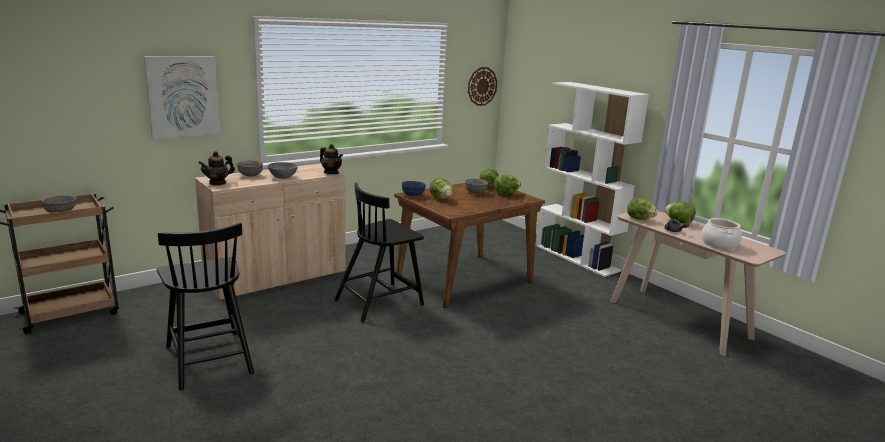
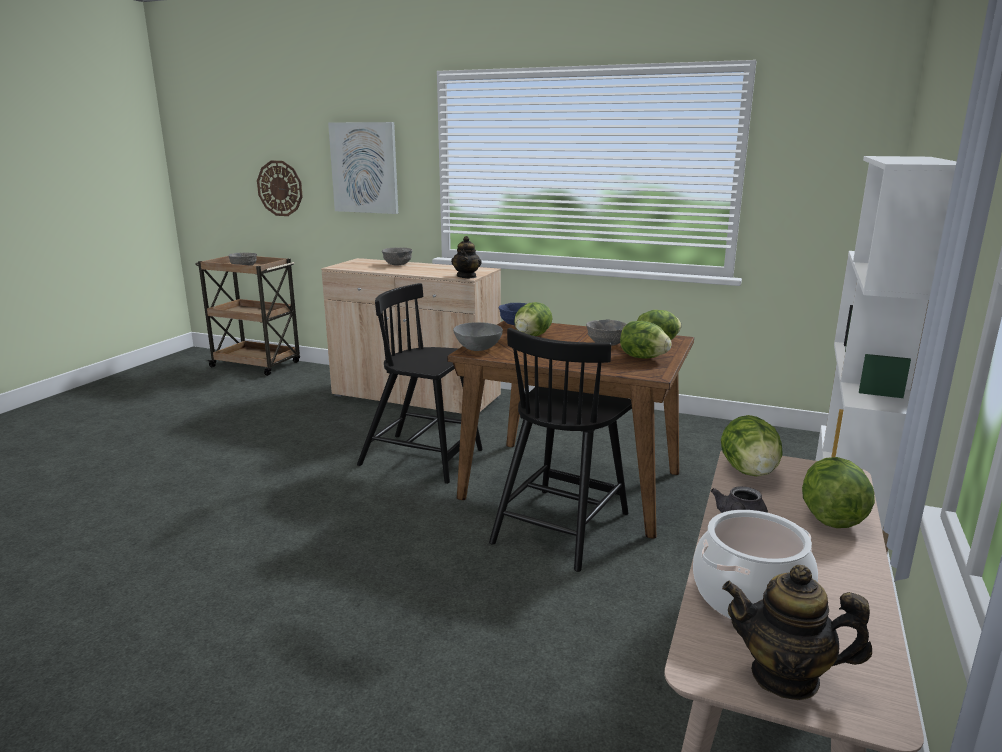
camera: 60 degrees right, 0 degrees up
(209, 358) = (214, 429): black chair -> black chair (561, 526)
(218, 183) = (351, 264): teapot -> teapot (785, 676)
(283, 177) = (412, 270): grey bowl -> grey bowl (478, 348)
(482, 86) = (841, 180): wall clock -> wall clock (280, 188)

